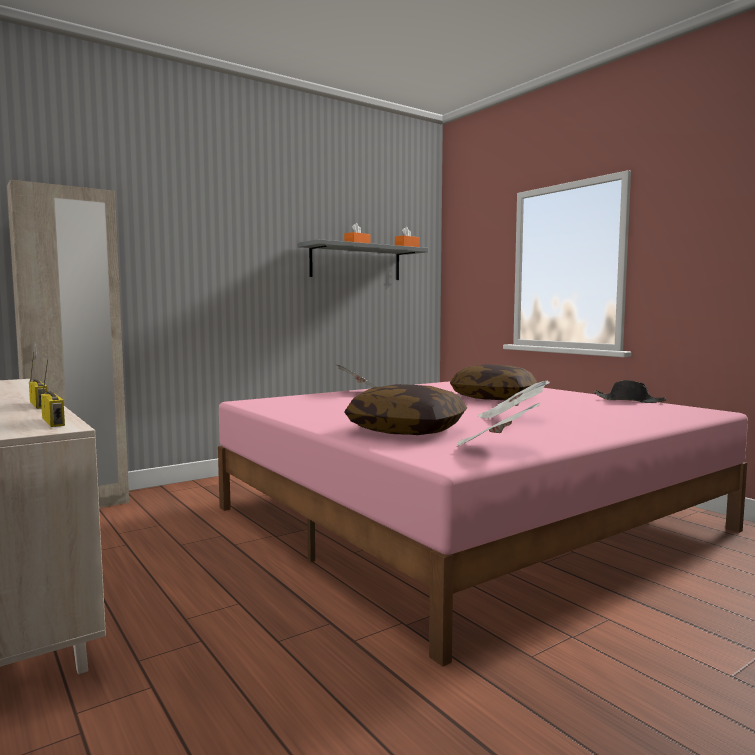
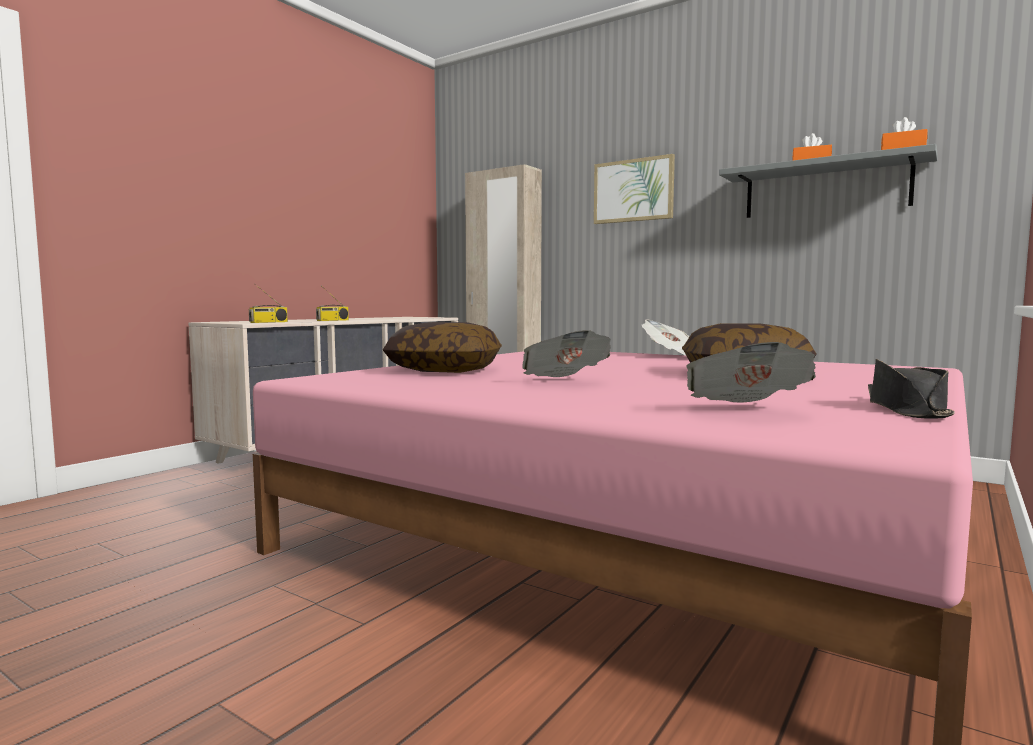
camera: 70 degrees right, 0 degrees up
(214, 239) = (633, 190): none -> picture
(493, 449) = (366, 383): newspaper -> newspaper (746, 411)

